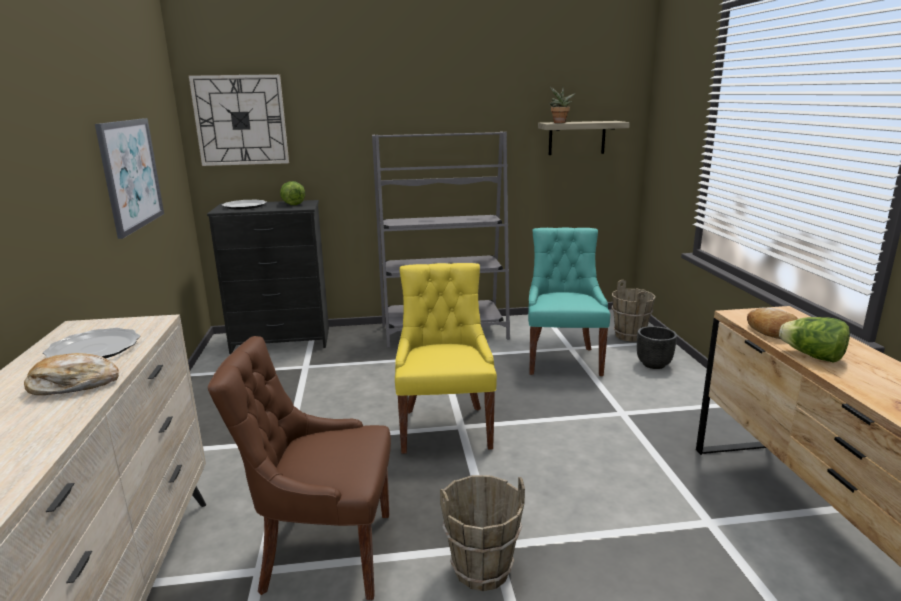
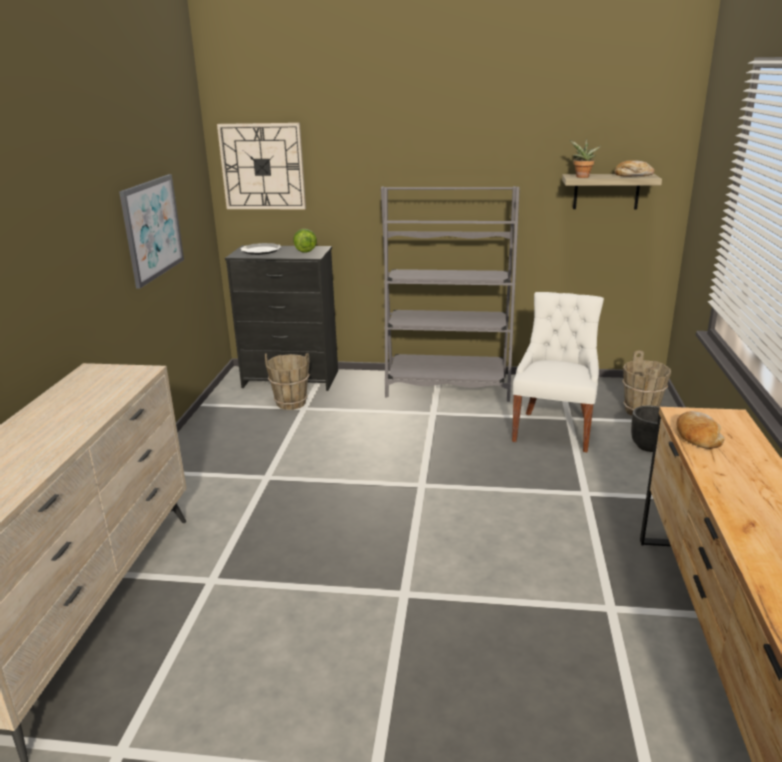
camera: 15 degrees right, 5 degrees up
(73, 385) = (72, 421): bread -> bread (632, 175)
(94, 349) = (95, 392): plate -> none
(324, 552) = (264, 575): brown chair -> none
(445, 427) = (406, 484): yellow chair -> none
(481, 569) = (384, 610): brown bucket -> brown bucket (291, 403)
(563, 360) = (554, 430): turquoise chair -> white chair
(812, 356) = (712, 467): lettuce -> none

